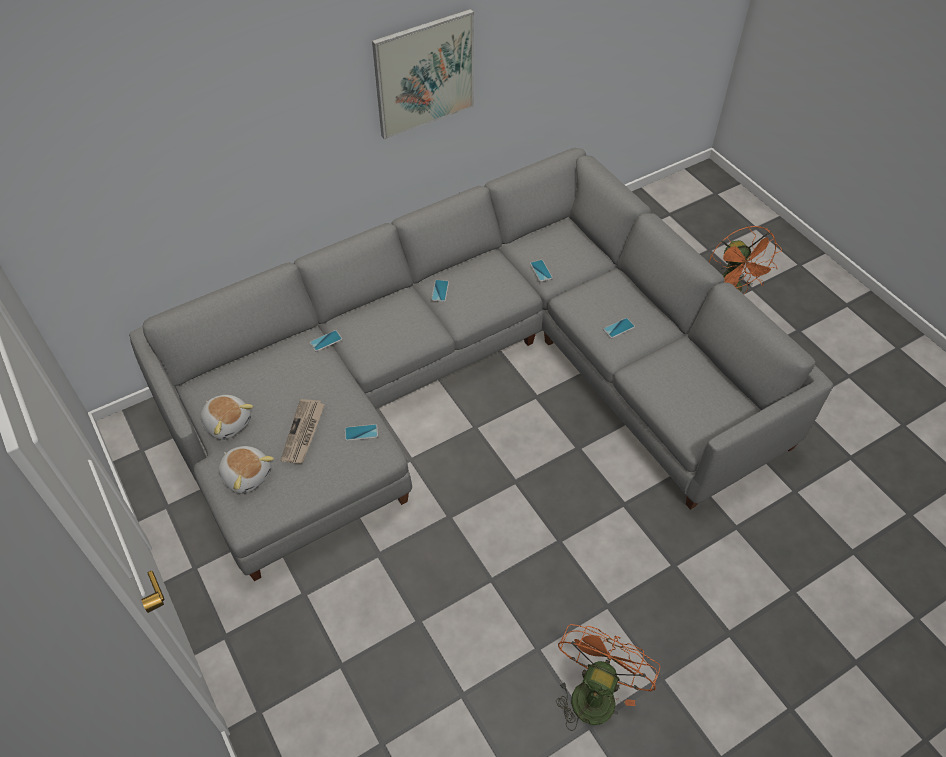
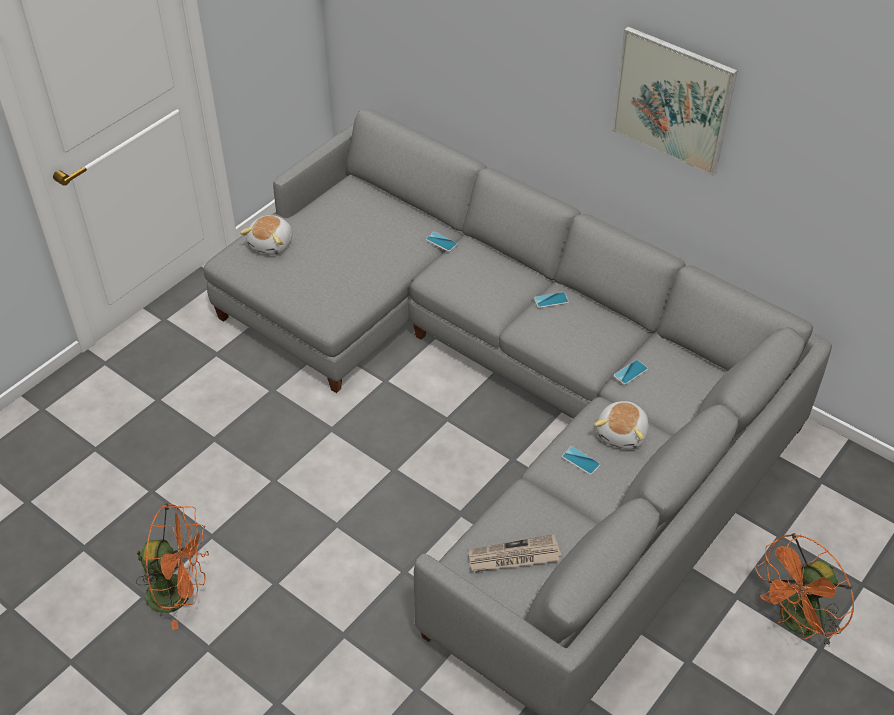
camera: 70 degrees right, 5 degrees down
(228, 422) = (320, 214): plush toy -> plush toy (623, 433)
(303, 433) = (327, 261): newspaper -> newspaper (514, 557)
(361, 433) = (345, 299): phone -> none

